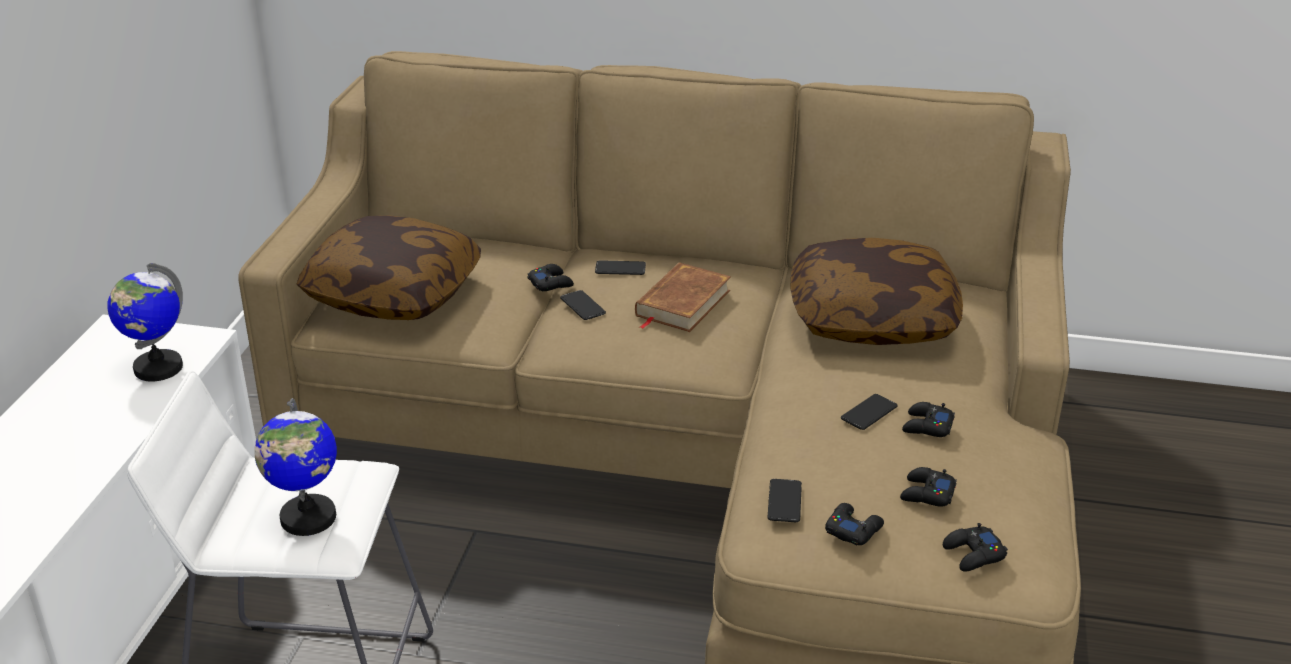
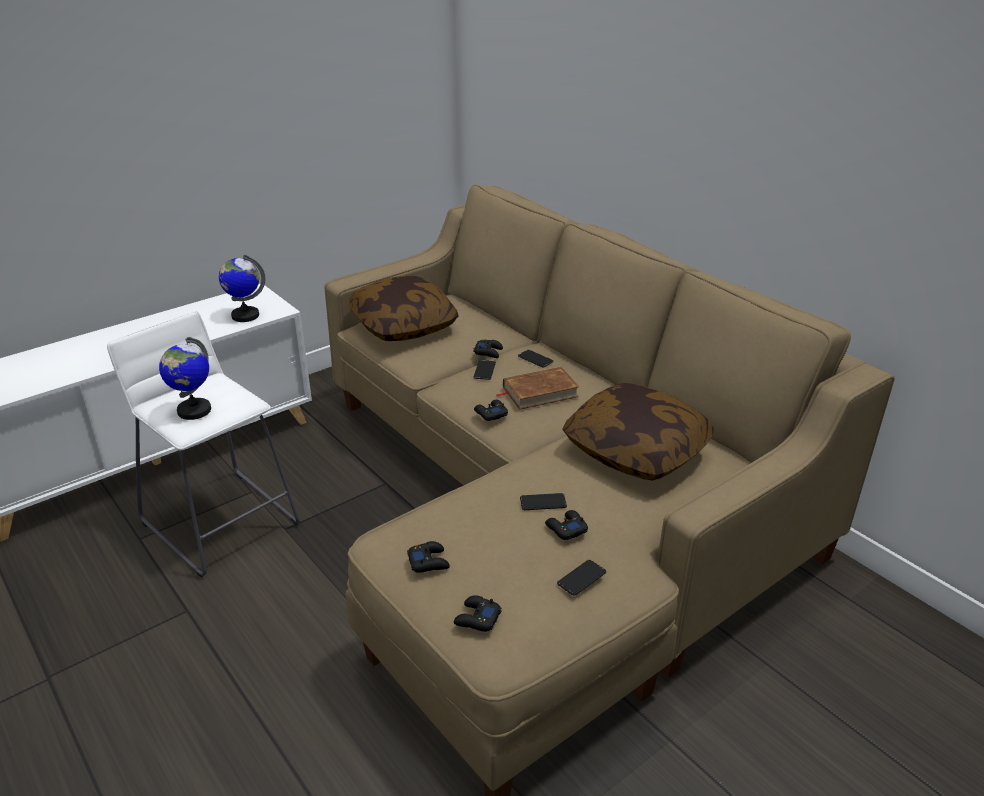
camera: 40 degrees right, 0 degrees up
(784, 501) = (419, 525): phone -> phone (581, 578)
(926, 494) = (502, 567): black game controller -> black game controller (490, 414)

